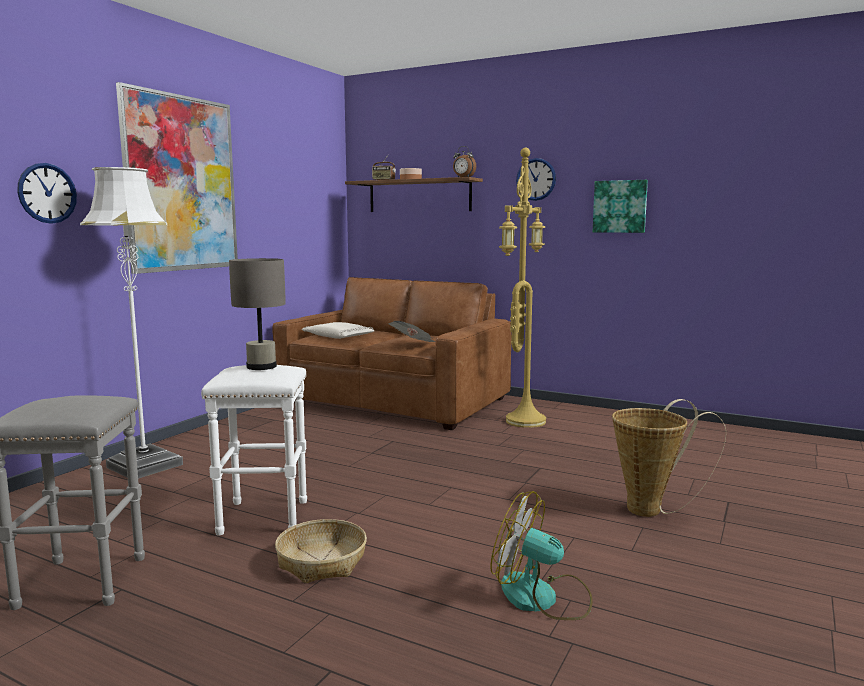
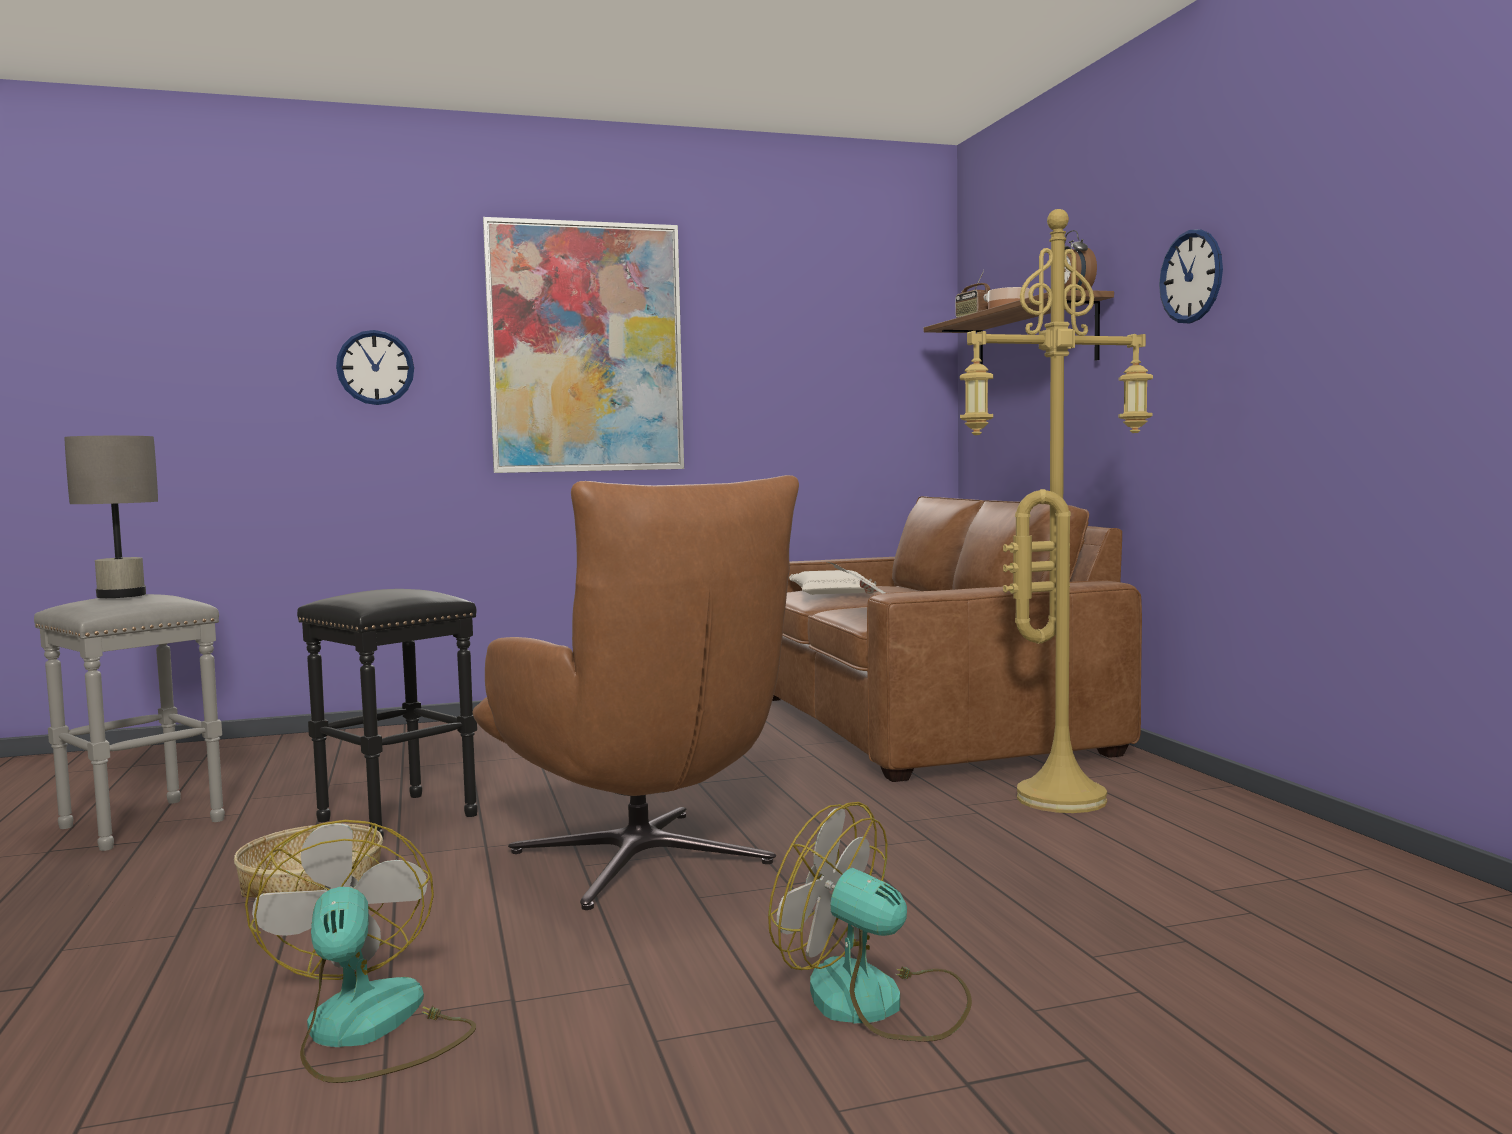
camera: 45 degrees right, 5 degrees down
(144, 466) = (449, 736): white floor lamp -> none
(261, 367) = (390, 589): grey table lamp -> grey table lamp (121, 595)
(265, 516) = (401, 817): white stool -> black stool
(443, 492) = (640, 858): none -> brown armchair
(620, 206) = (1336, 313): picture -> none
(652, 510) = (877, 1003): basket -> fan

